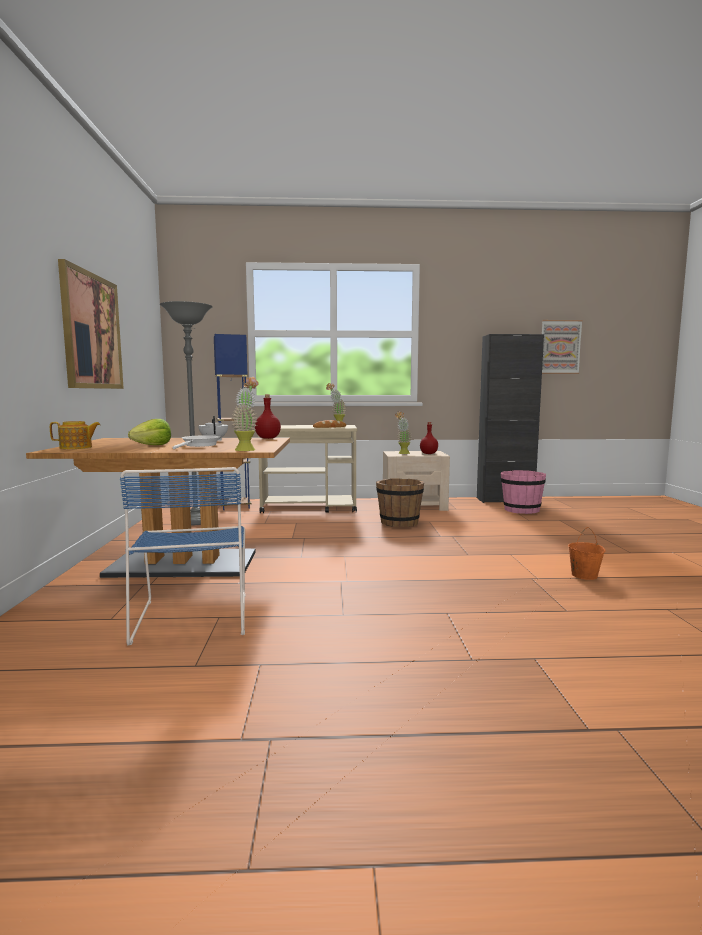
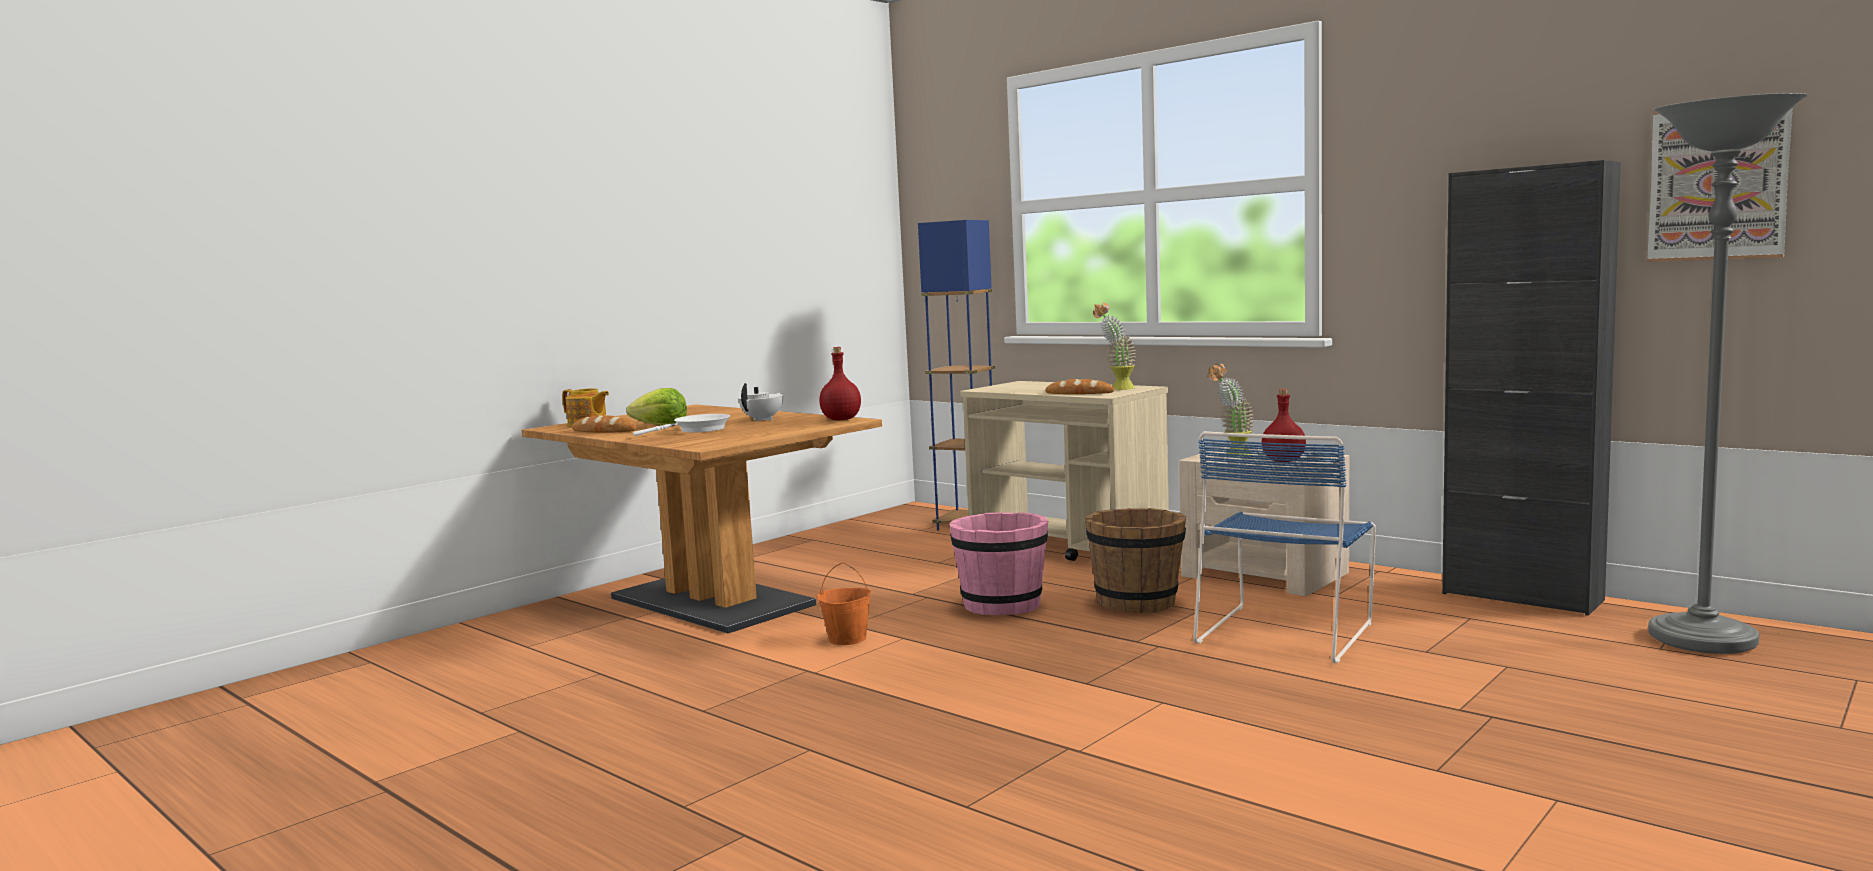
camera: 45 degrees right, 0 degrees up
(91, 331) = (681, 253): picture -> none
(121, 449) = (604, 431): none -> bread
(193, 614) = (587, 663): blue chair -> blue chair (1286, 631)
(196, 521) = (863, 542): grey floor lamp -> grey floor lamp (1702, 640)
(247, 449) = (699, 443): potted plant -> none
(521, 510) = (1481, 627): pink bucket -> pink bucket (1002, 605)
(583, 575) = (1175, 773): orange bucket -> orange bucket (847, 639)

